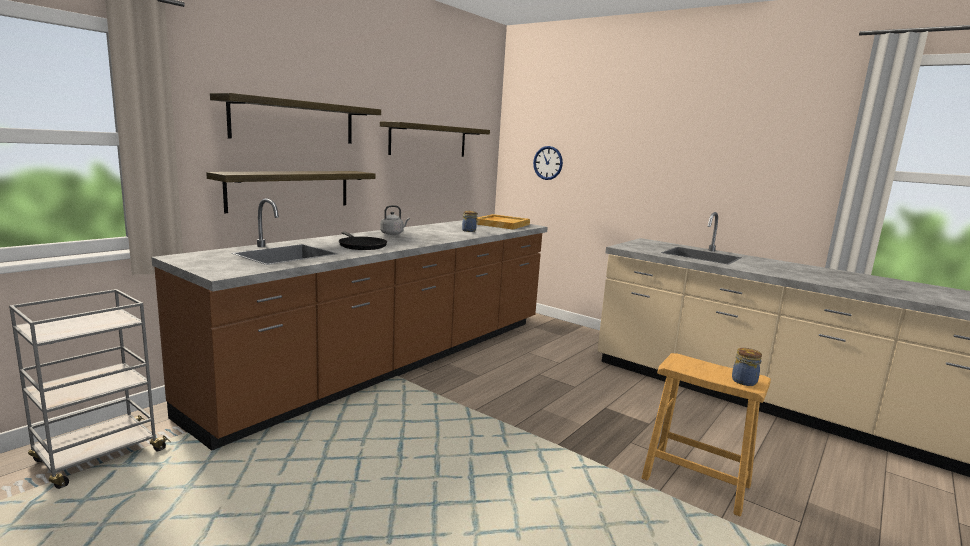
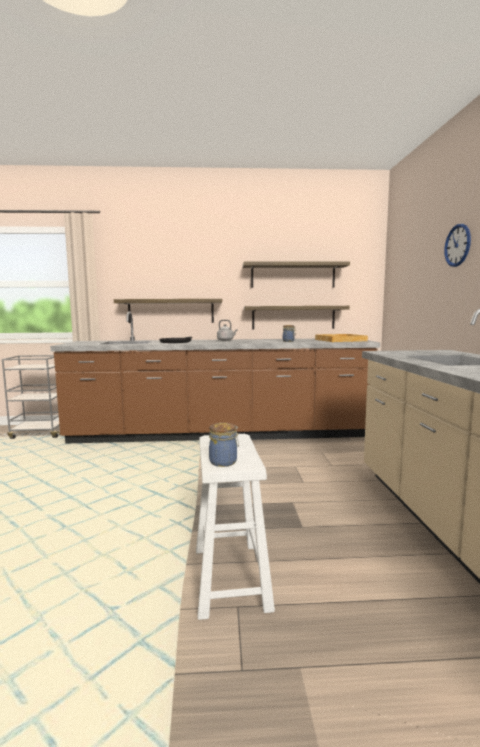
camera: 50 degrees right, 5 degrees down
(294, 121) = (174, 268): shelf -> shelf (293, 317)
(548, 163) = (408, 284): wall clock -> wall clock (457, 245)
(696, 481) = (231, 577): brown stool -> white stool

